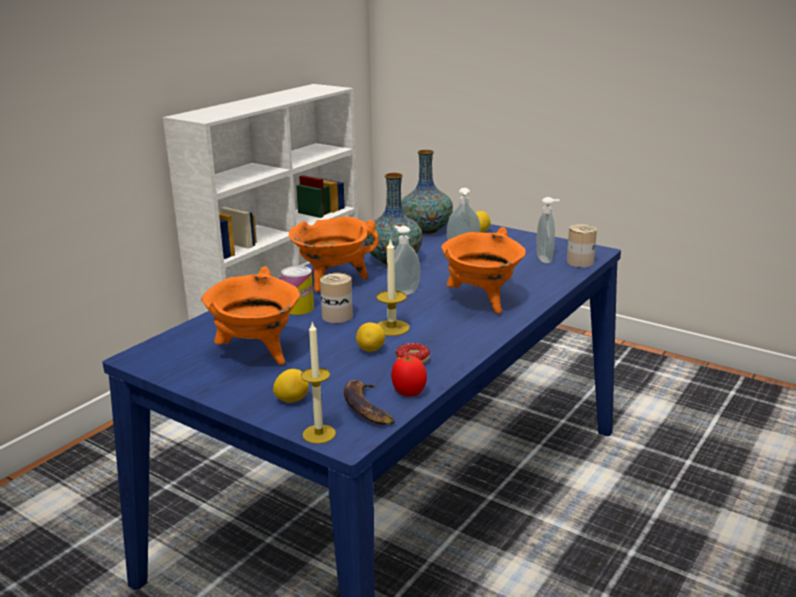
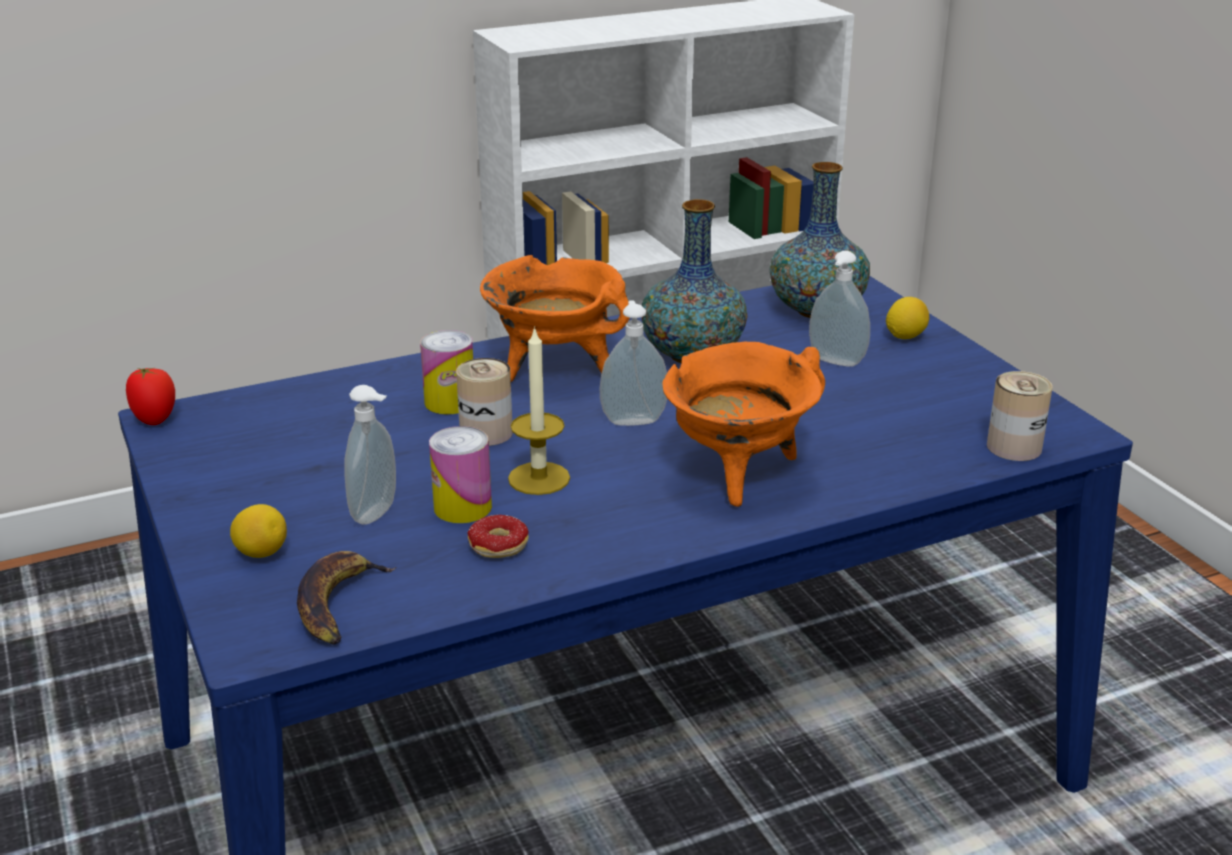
camera: 30 degrees right, 5 degrees up
(257, 353) = (307, 461): orange cooking pot -> none
(319, 434) = (229, 621): candle -> none
(371, 350) = (462, 507): lemon -> can
(408, 392) = (425, 600): tomato -> tomato (155, 419)
(545, 259) = (956, 423): soap dispenser -> soap dispenser (377, 513)

